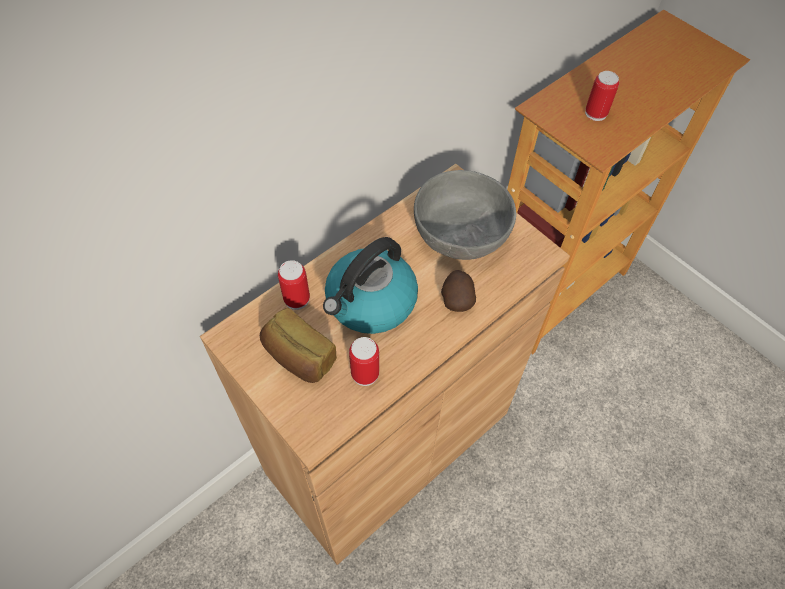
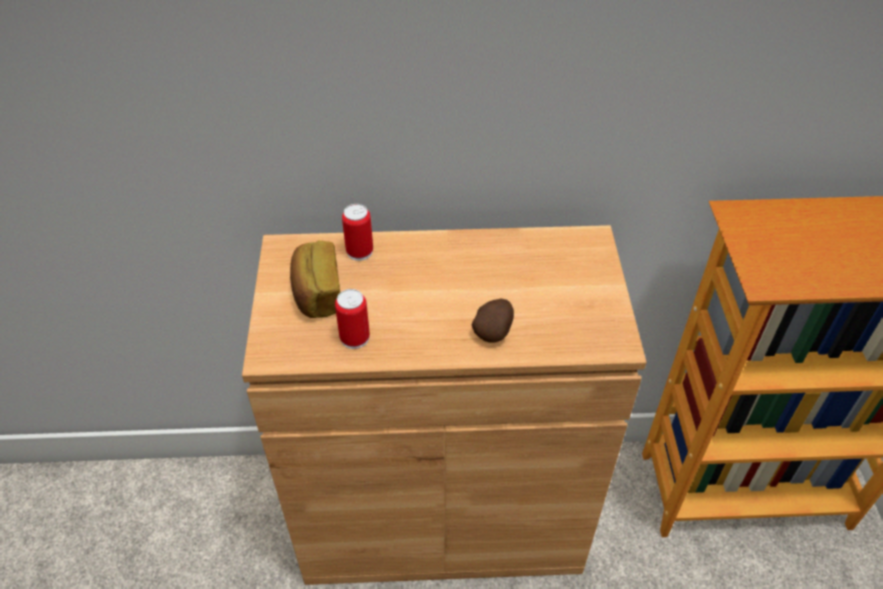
camera: 40 degrees right, 10 degrees down
(370, 303) = (415, 289): kettle -> none
(461, 232) = (555, 281): grey bowl -> none
(596, 113) = (796, 247): can -> none

